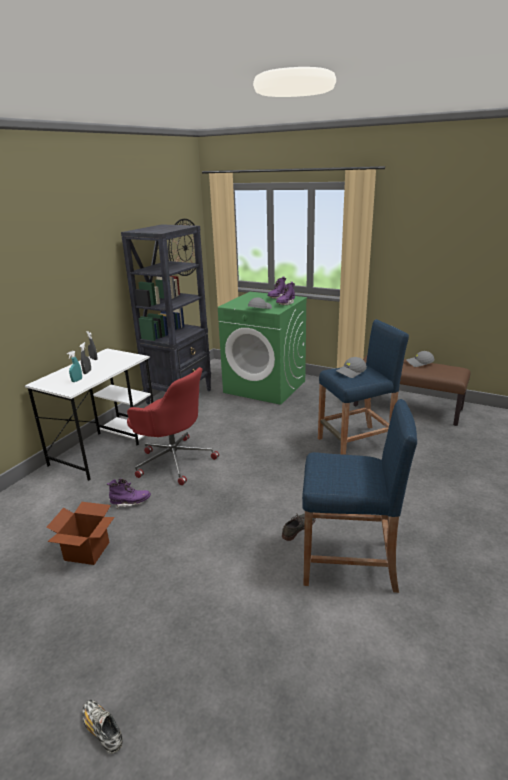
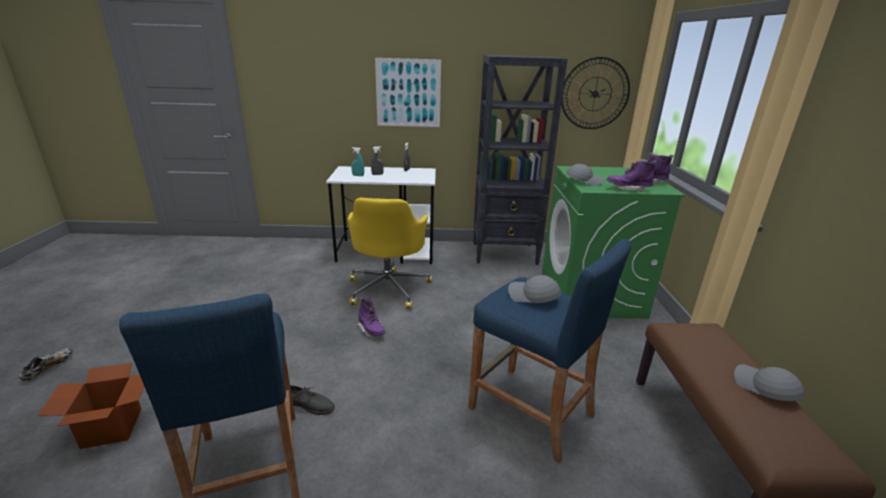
camera: 60 degrees right, 0 degrees up
(70, 283) = (408, 93): none -> picture
(87, 551) = (243, 293): cardboard box -> cardboard box (112, 428)
(130, 503) = (312, 290): purple boot -> purple boot (371, 330)
(174, 460) = (389, 288): red office chair -> yellow office chair

